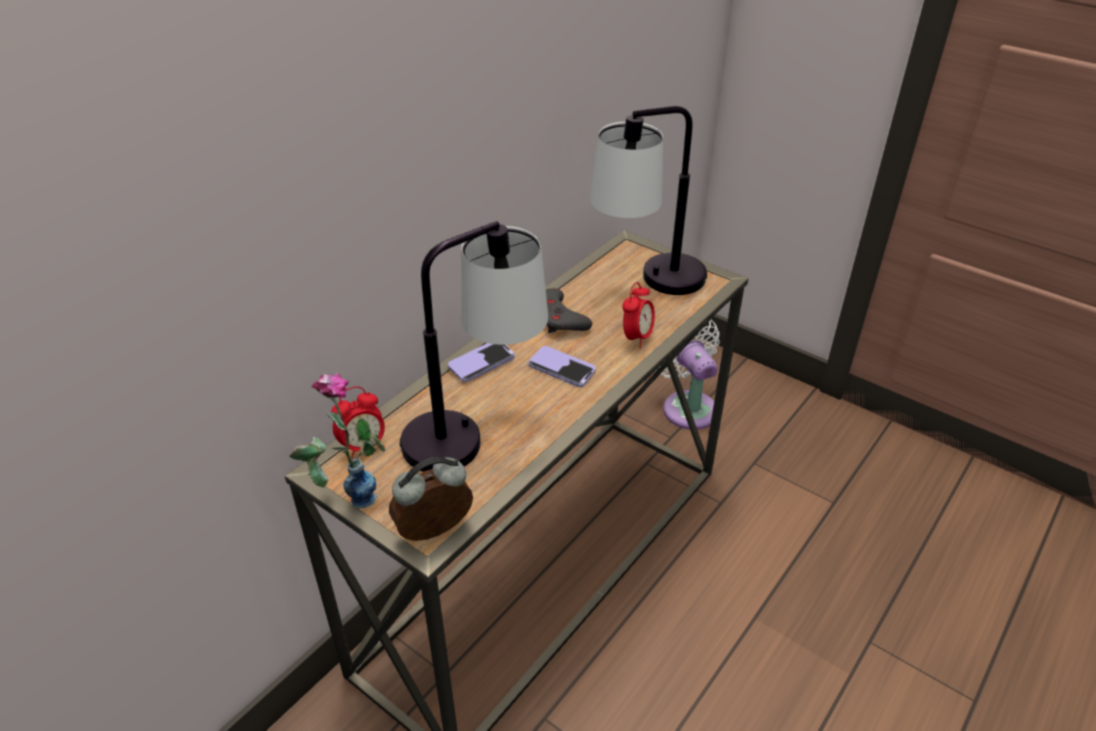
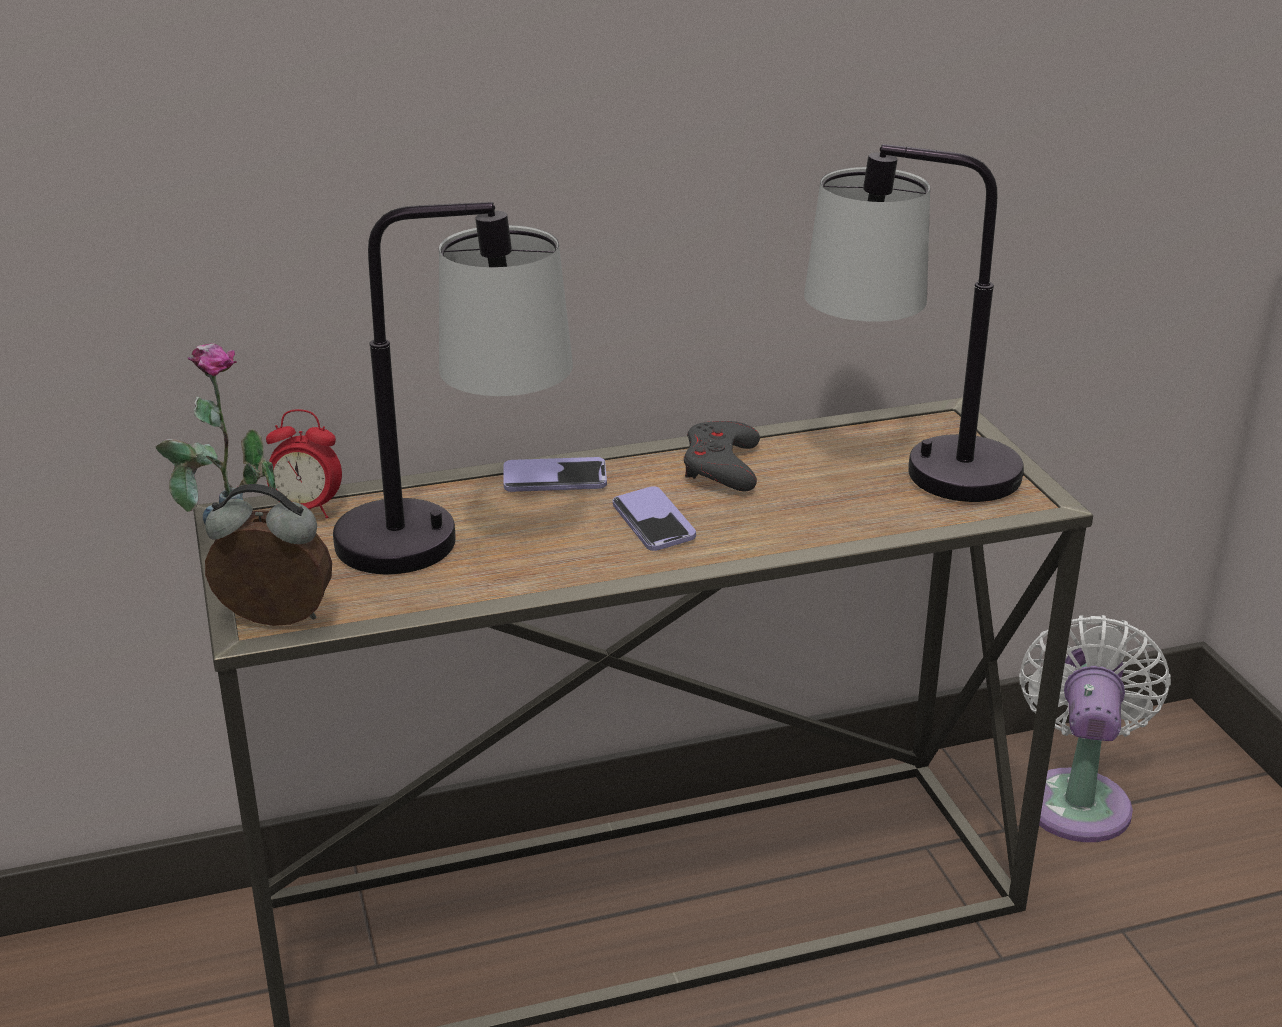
camera: 35 degrees right, 10 degrees down
(637, 338) = (805, 524): alarm clock -> none

